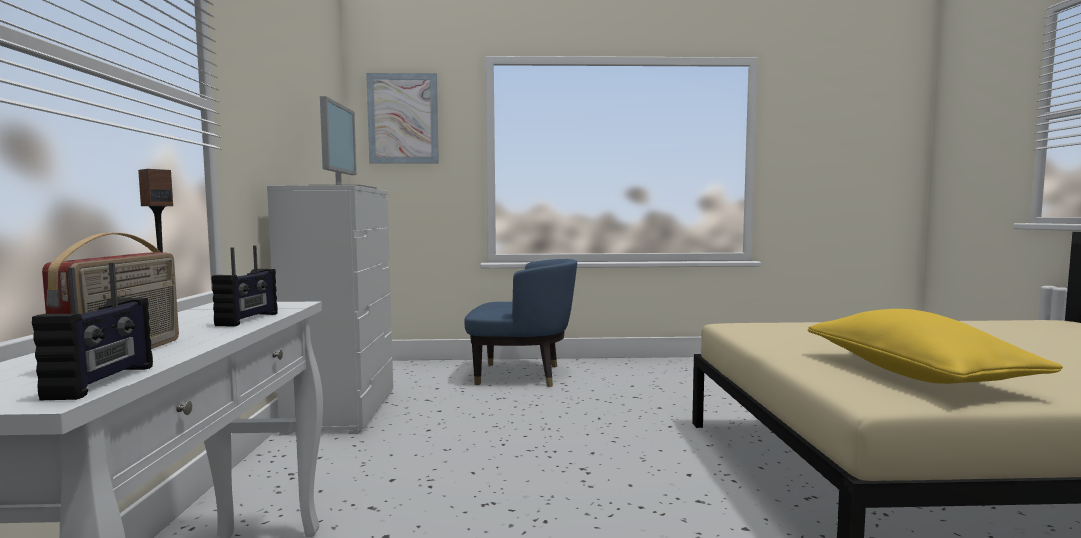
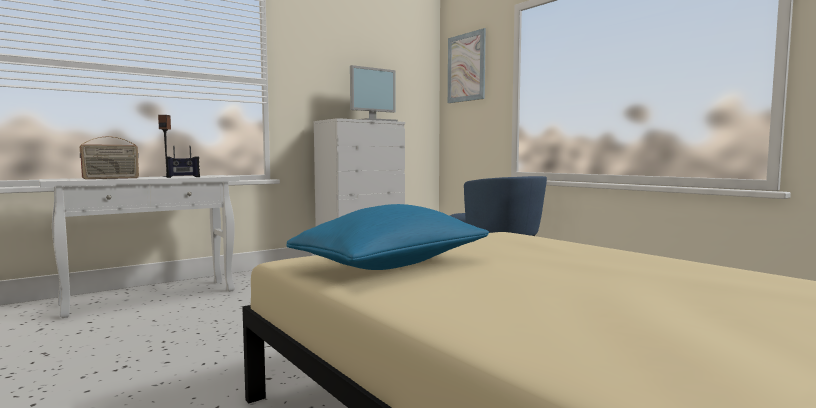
camera: 55 degrees right, 0 degrees up
(103, 382) = (72, 179): radio -> none
(914, 374) = (394, 266): yellow pillow -> blue pillow

